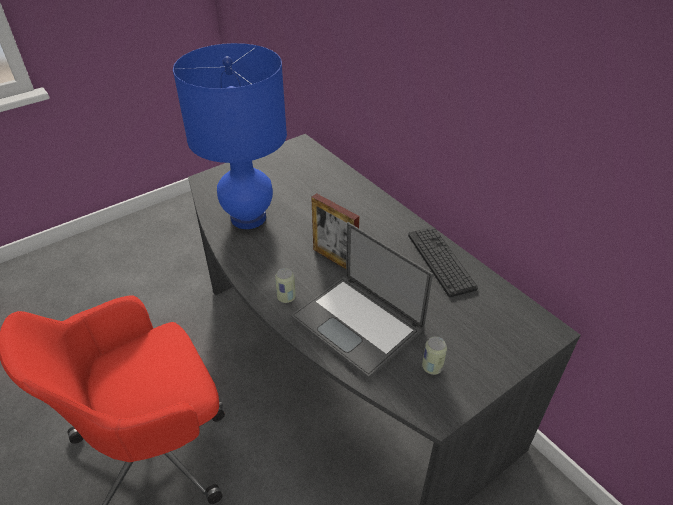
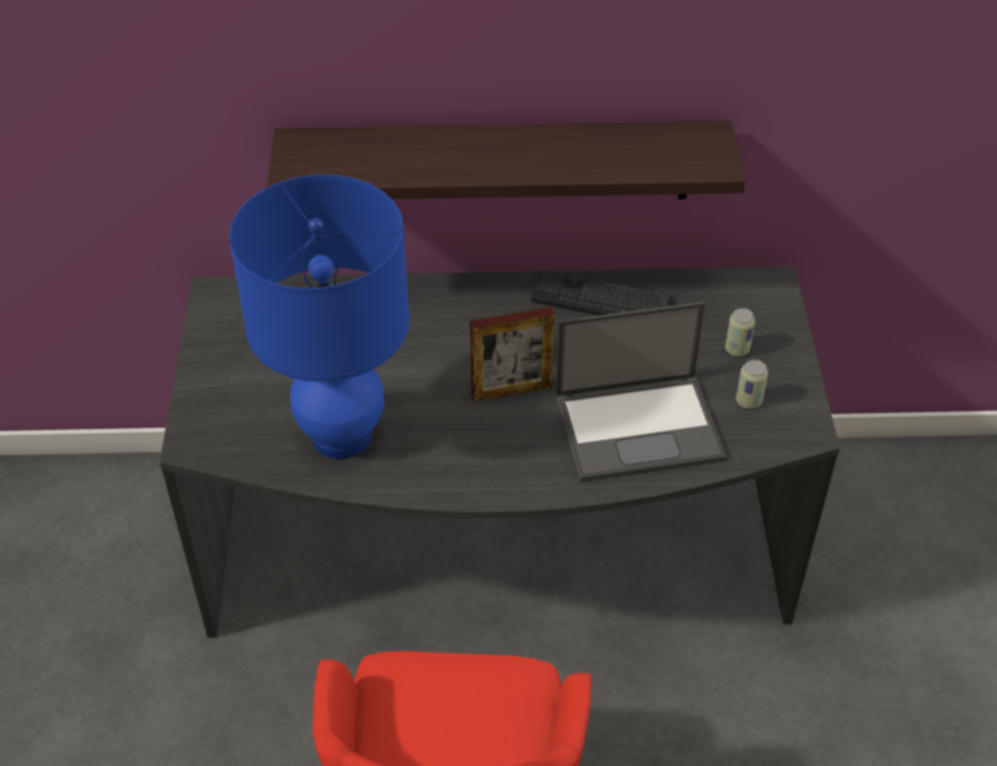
camera: 55 degrees left, 5 degrees up
(286, 297) = (540, 469): can -> can (737, 349)
(434, 141) = (503, 163): none -> shelf

